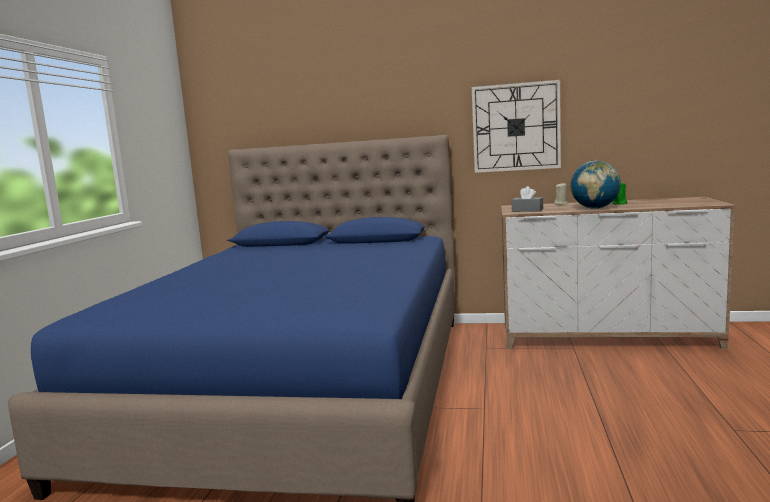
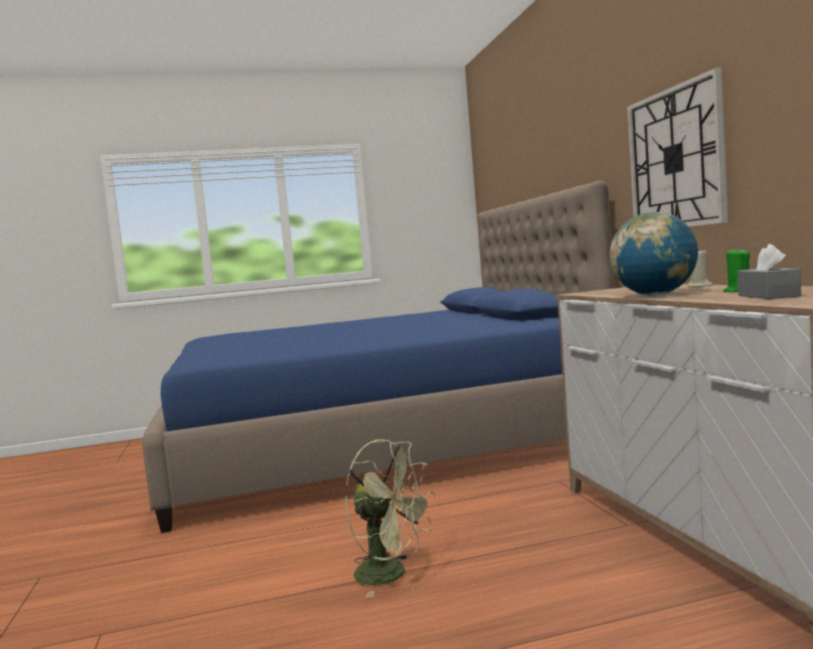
camera: 65 degrees right, 5 degrees down
(527, 210) = (603, 292): grey tissue box -> grey tissue box (768, 296)
(602, 417) = (391, 575): none -> green fan

